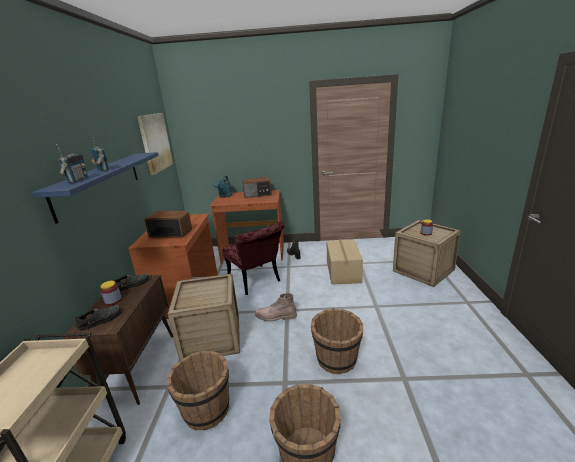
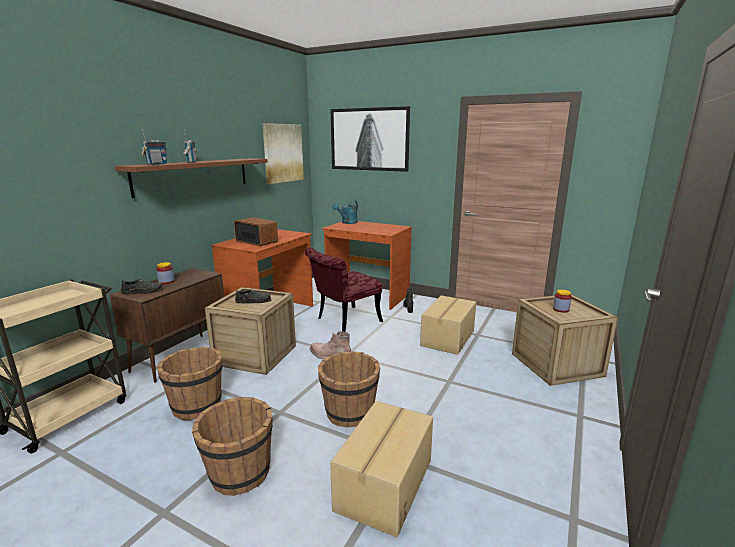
camera: 25 degrees right, 5 degrees down
(100, 182) = (194, 175): blue shelf -> brown shelf
(132, 284) = (192, 275): black shoe -> black shoe (253, 300)
(230, 121) = (369, 139): none -> picture
(256, 282) = (343, 322): red chair -> red chair turned 60 degrees clockwise
(258, 194) = (382, 226): radio -> none
(413, 406) = (383, 484): none -> cardboard box

